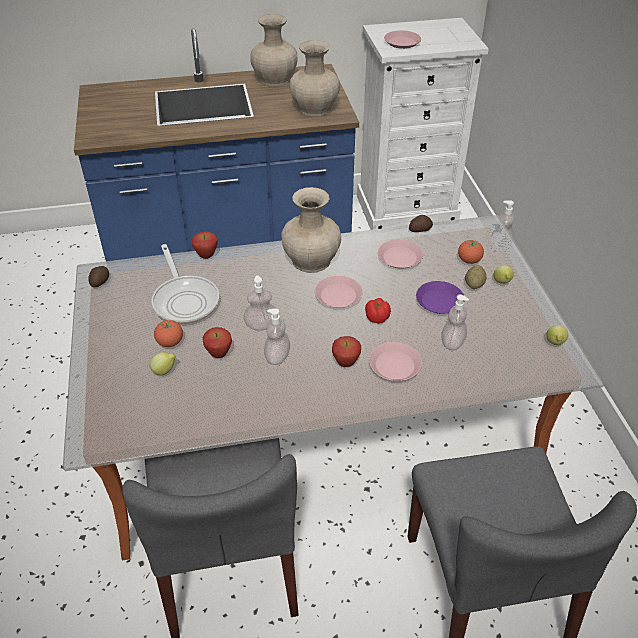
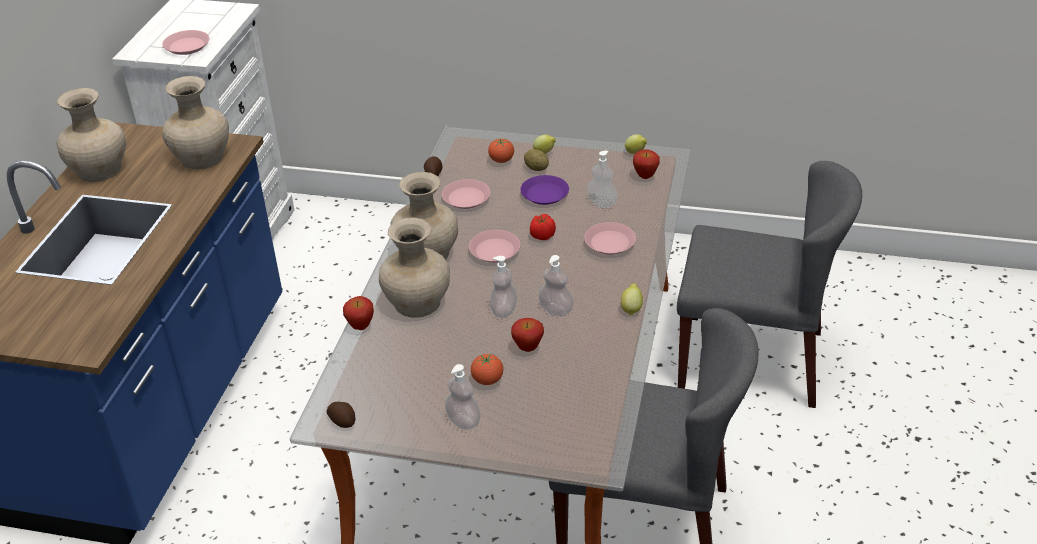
camera: 65 degrees left, 5 degrees down
(165, 371) = (528, 391): lemon -> lemon (631, 308)
(185, 300) = (426, 357): frying pan -> none
(247, 274) = (416, 303): none -> beige vase
(345, 363) = (590, 270): apple -> apple (645, 176)
(500, 247) = (495, 137): soap dispenser -> soap dispenser (463, 421)

